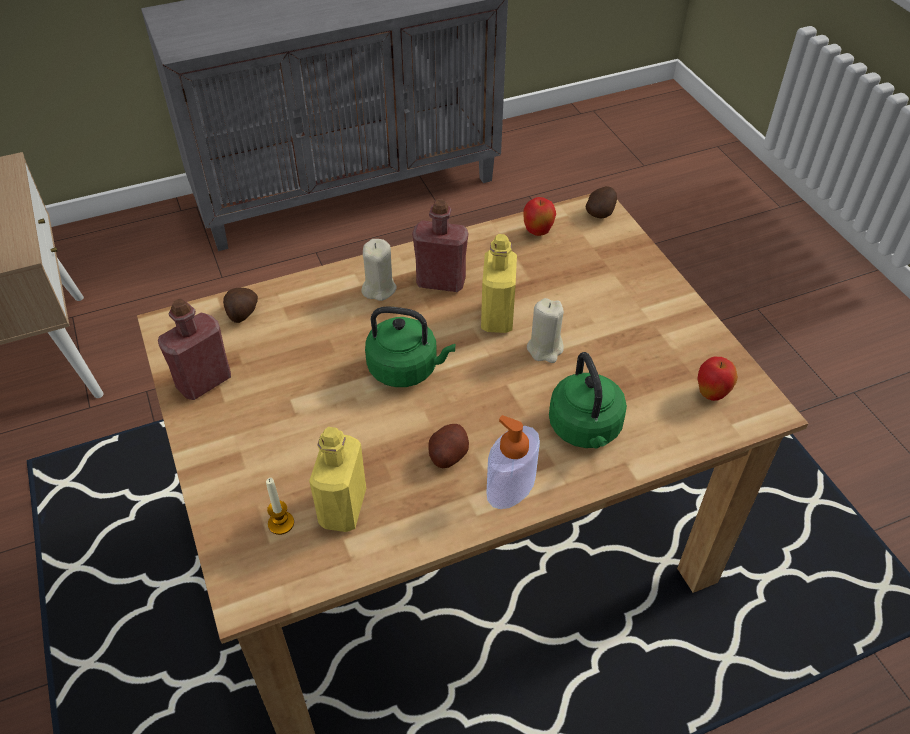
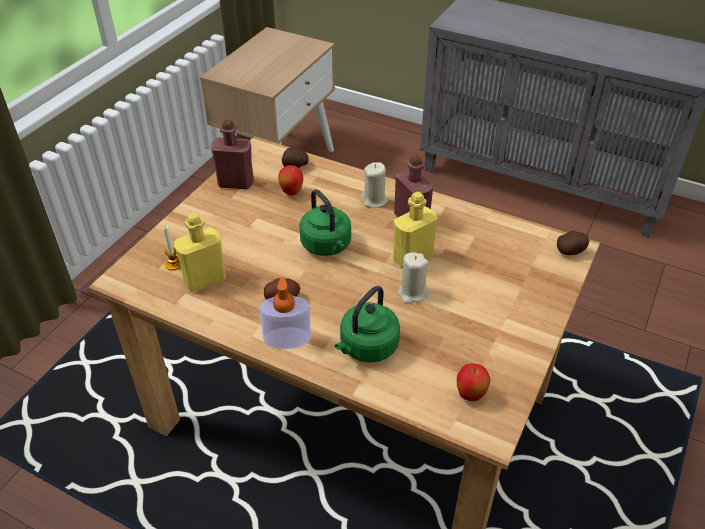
camera: 50 degrees right, 5 degrees down
(537, 232) = (509, 234): apple -> apple (291, 193)

